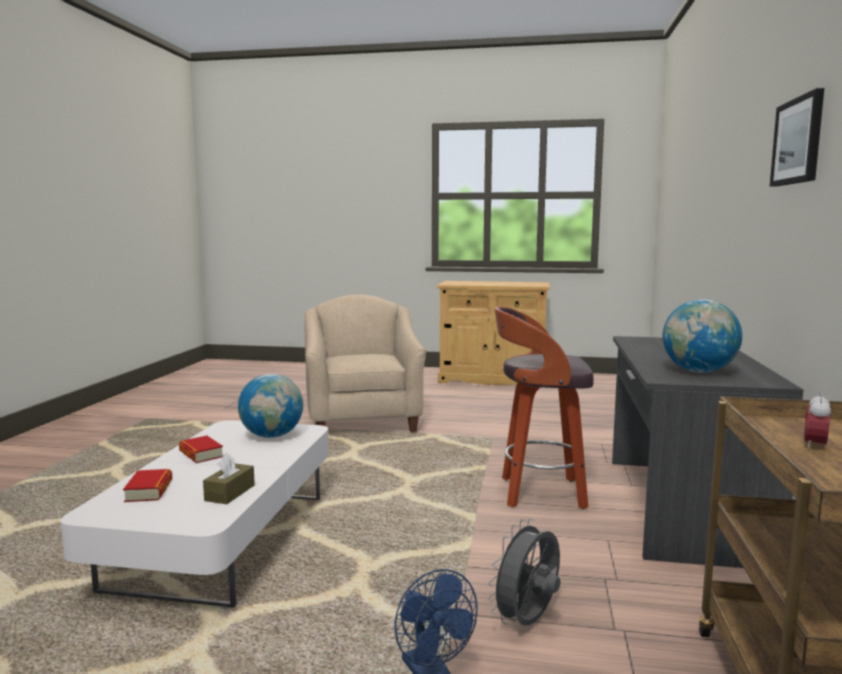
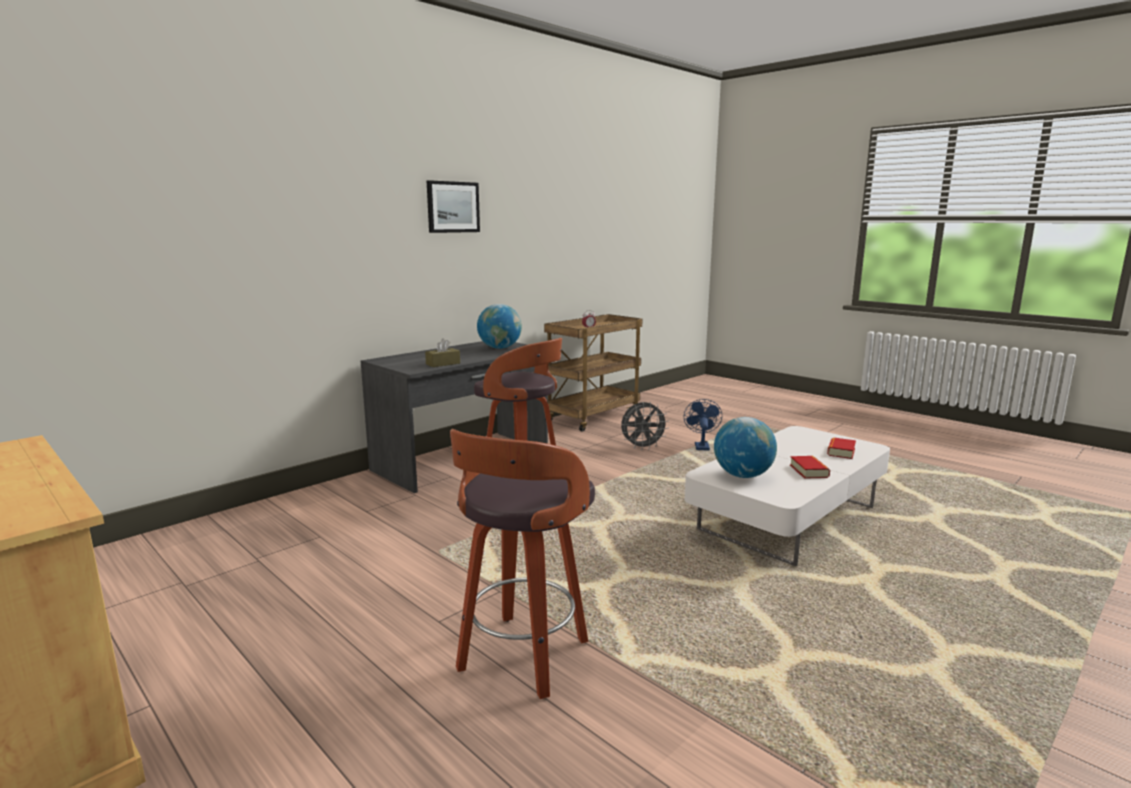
camera: 145 degrees left, 5 degrees up
(230, 493) = (785, 440): brown tissue box -> brown tissue box (443, 364)
(363, 419) = (522, 658): beige armchair -> stool

